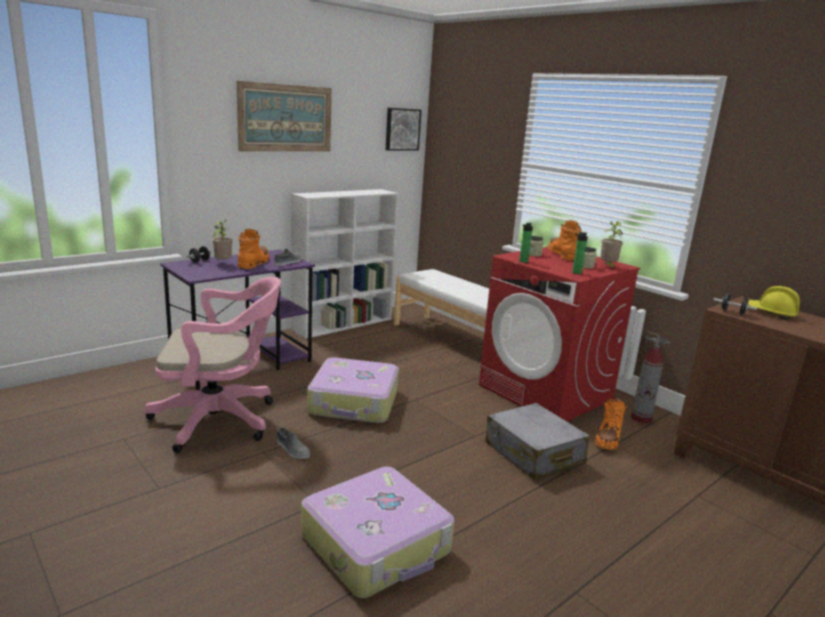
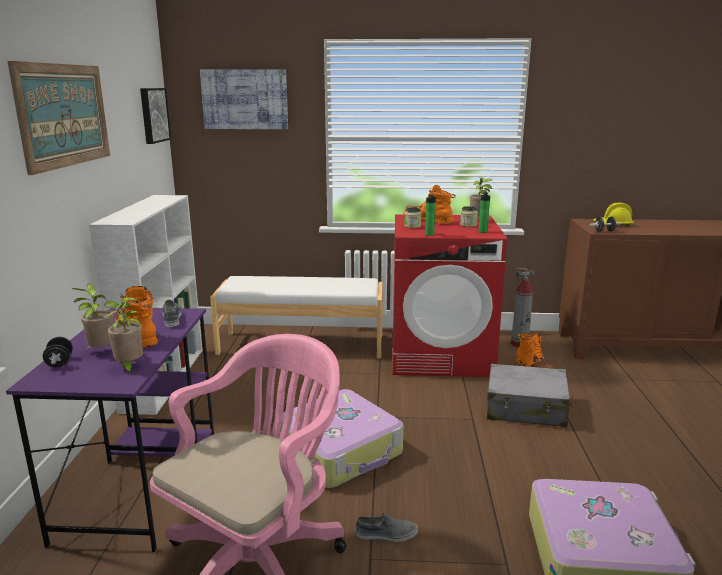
camera: 45 degrees left, 0 degrees up
(214, 272) = (129, 367): none -> potted plant
(472, 123) = (245, 99): none -> picture

